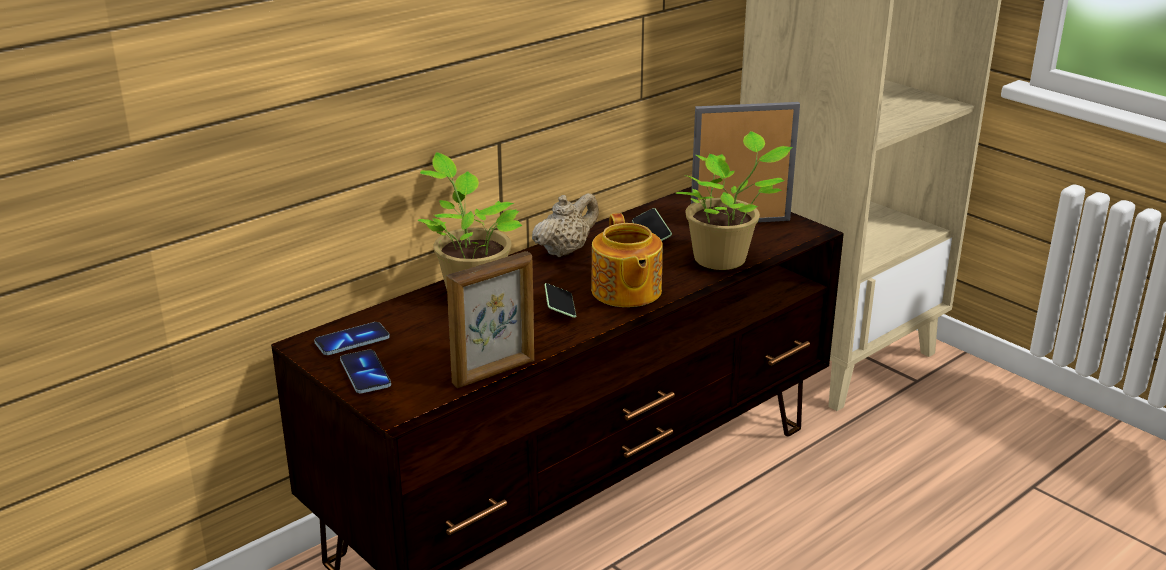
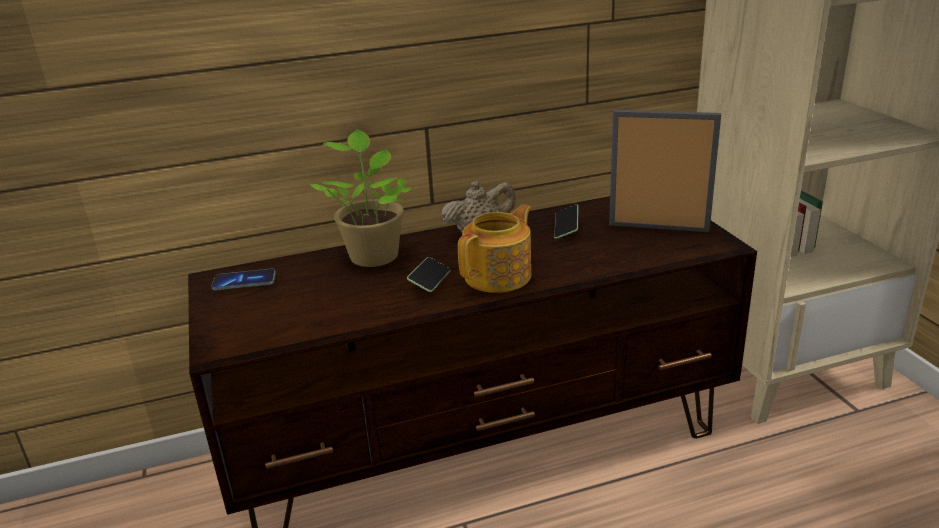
camera: 25 degrees right, 0 degrees up
(365, 374) = (225, 311): phone -> none
(495, 373) = (323, 330): picture frame -> none
(625, 291) = (499, 276): teapot -> teapot turned 150 degrees counterclockwise
(724, 259) = (616, 259): potted plant -> none

